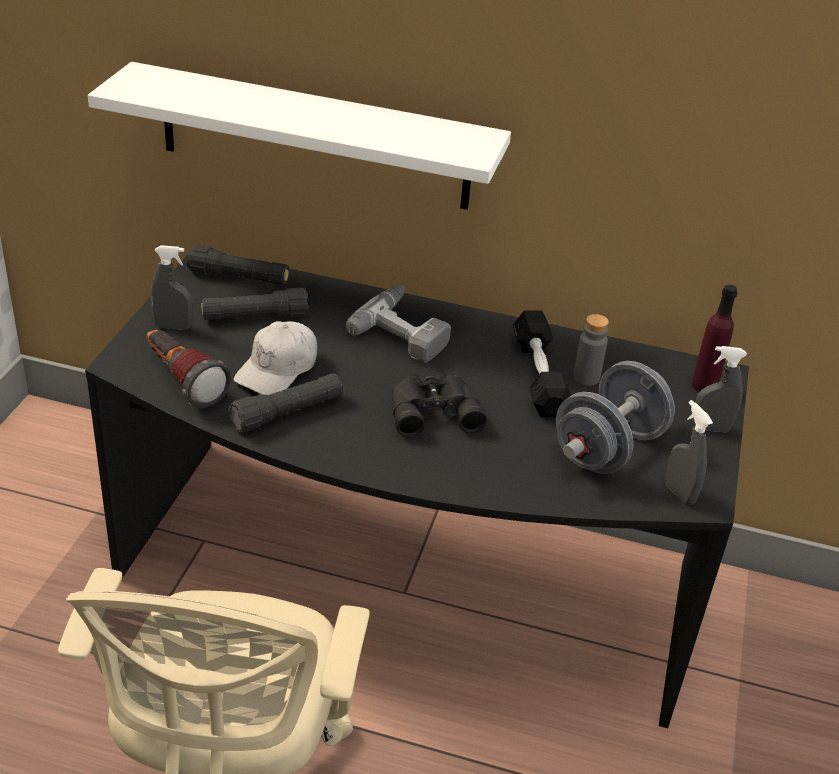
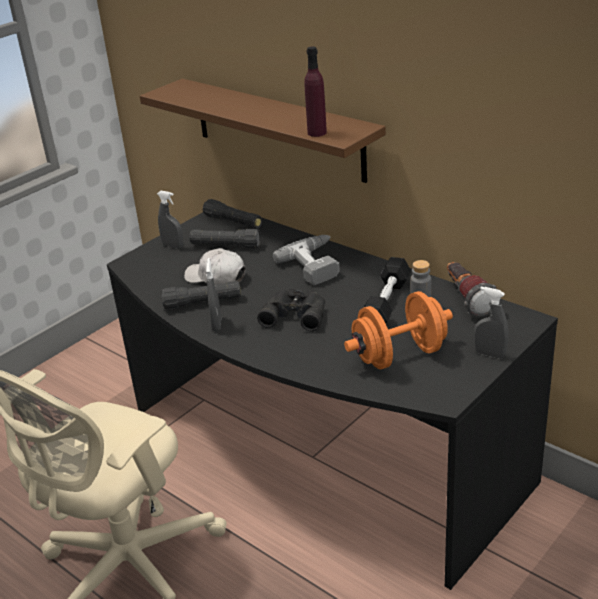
camera: 30 degrees right, 5 degrees down
(182, 382) = (155, 277): flashlight -> flashlight (467, 299)
(278, 369) = (216, 277): white cap -> white cap turned 60 degrees clockwise
(314, 137) = (277, 129): white shelf -> brown shelf
(608, 449) = (399, 355): grey dumbbell -> orange dumbbell
(679, 493) = (429, 392): grey spray bottle -> grey spray bottle (216, 324)
(704, 385) = (508, 326): purple bottle -> purple bottle (317, 133)

